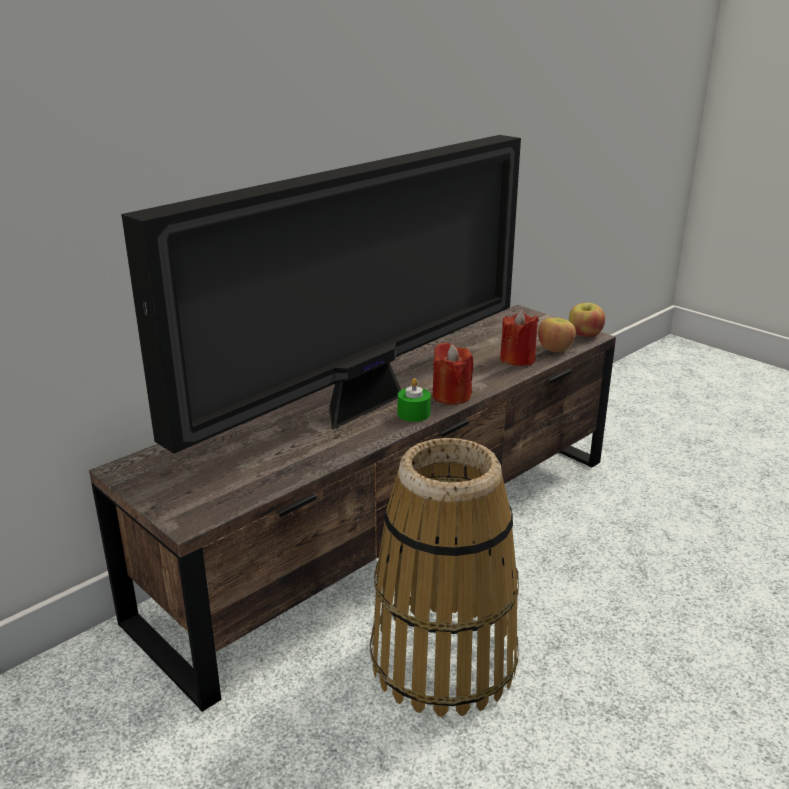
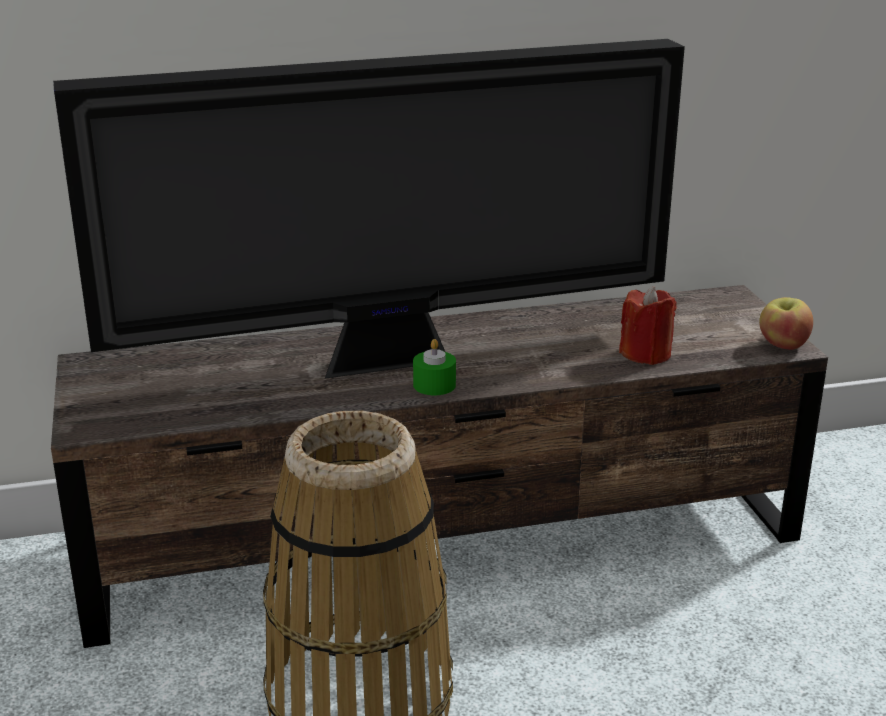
camera: 30 degrees right, 0 degrees up
(451, 396) = (504, 376): red candle -> none
(555, 349) = (715, 353): apple -> none

